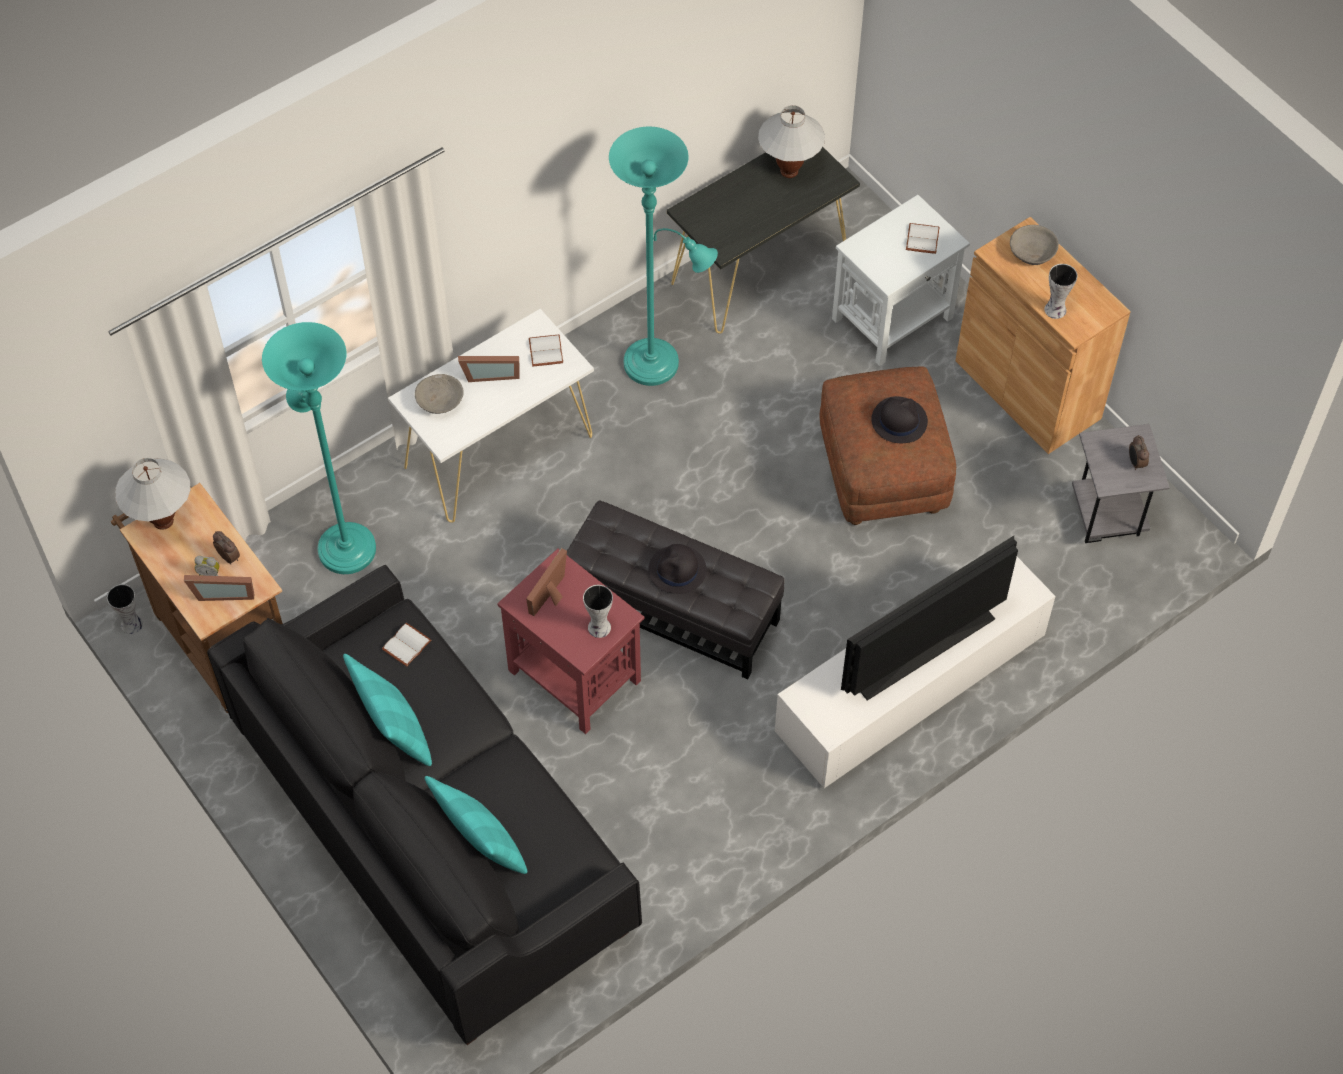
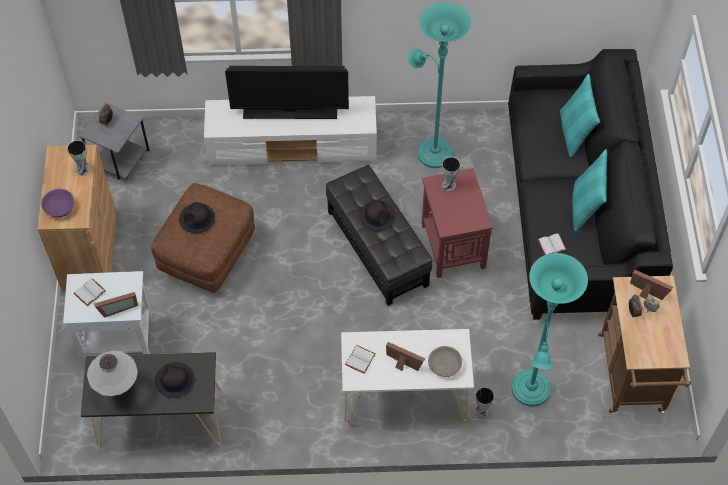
camera: 145 degrees left, 0 degrees up
(131, 623) = (680, 418): vase -> vase (481, 412)
(163, 521) = (661, 356): white table lamp -> none
(553, 595) = (461, 214): picture frame -> picture frame (117, 307)
(658, 365) = (271, 393): turquoise floor lamp -> turquoise floor lamp (431, 151)
(738, 213) = (174, 380): none -> black hat
(1032, 252) = (59, 207): grey bowl -> purple bowl

